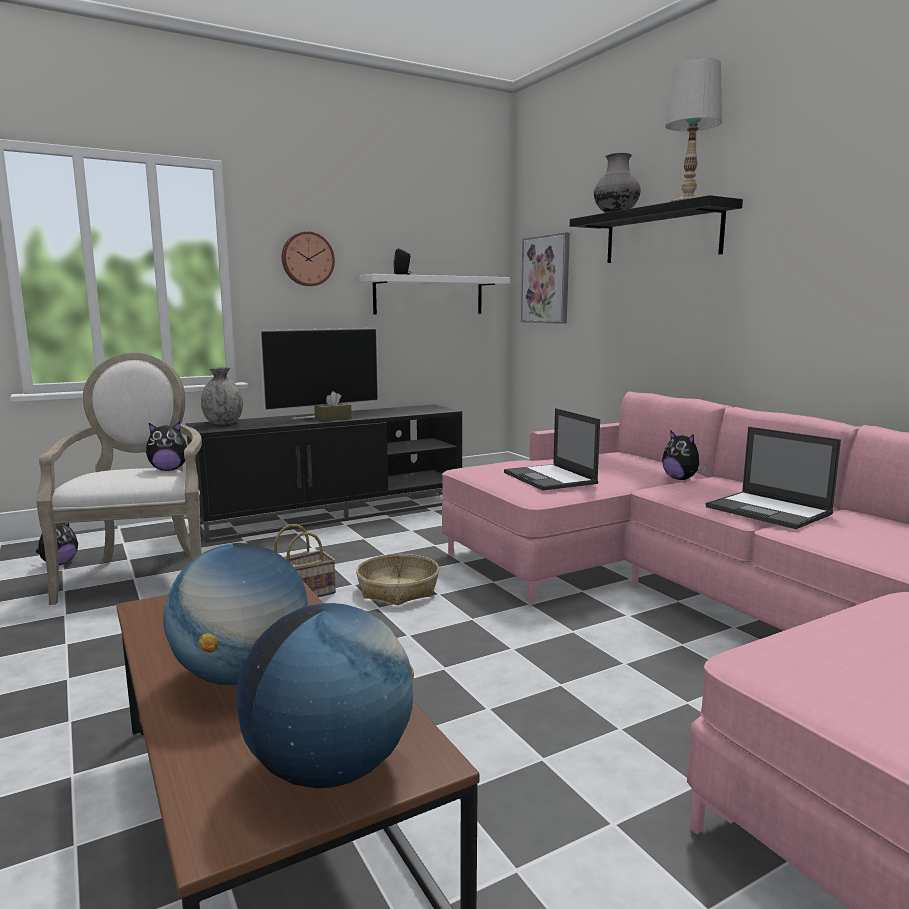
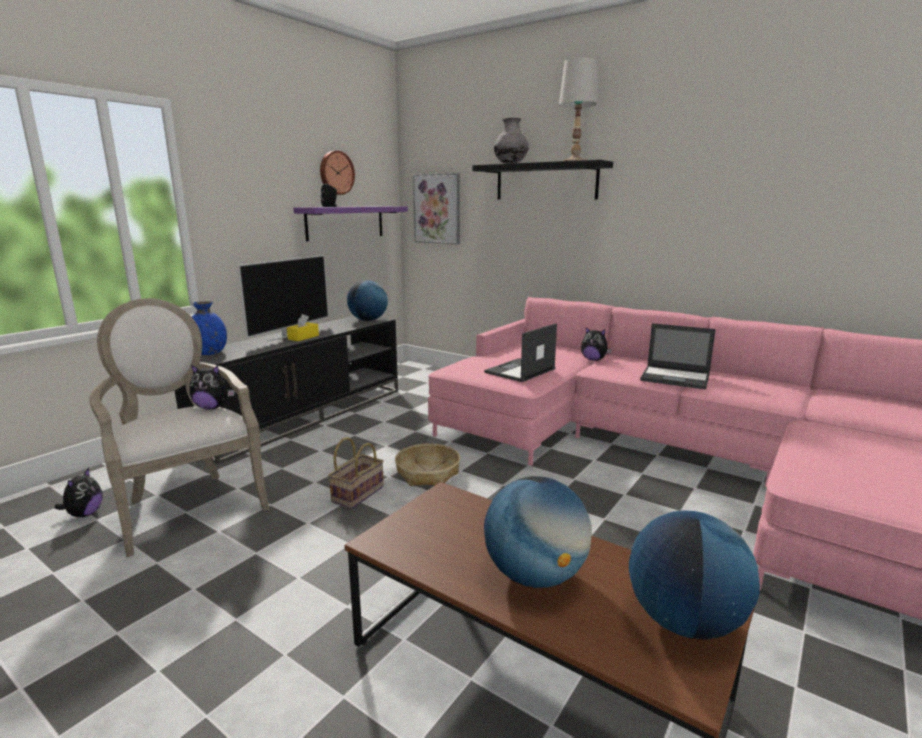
camera: 25 degrees left, 5 degrees up
(169, 470) = (212, 407): plush toy -> plush toy turned 45 degrees clockwise
(223, 423) = (209, 353): grey vase -> blue vase
(307, 259) = (251, 194): wall clock -> wall clock (336, 173)
(333, 418) = (303, 337): brown tissue box -> yellow tissue box
(429, 295) = (345, 222): white shelf -> purple shelf
(429, 410) = (368, 320): none -> globe
(550, 478) = (520, 371): laptop -> laptop turned 90 degrees clockwise

